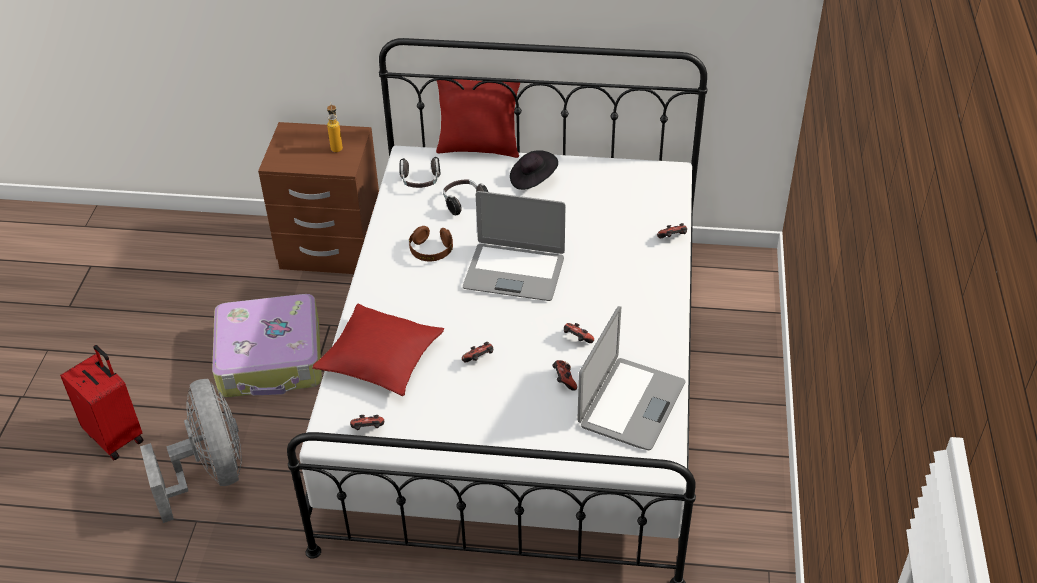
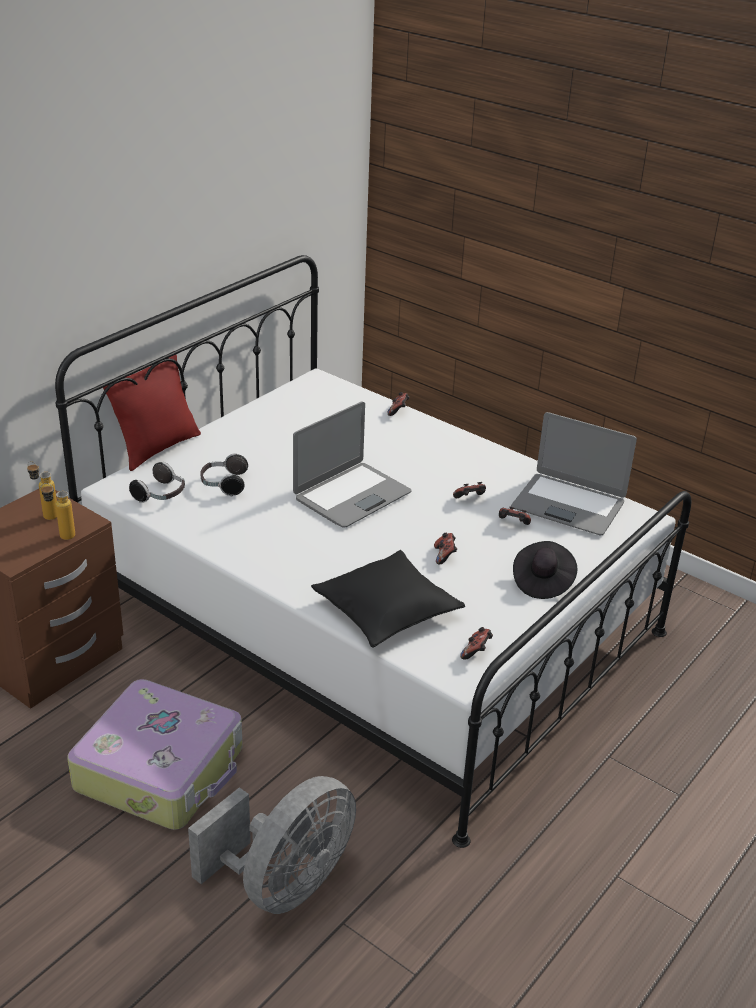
camera: 60 degrees left, 10 degrees down
(116, 436) = (142, 953): red suitcase -> none
(210, 473) = (284, 884): grey fan -> grey fan turned 120 degrees clockwise
(319, 165) = (61, 535): none -> bottle
(380, 358) = (386, 609): red pillow -> black pillow
(431, 251) = (270, 527): brown headphones -> none
(532, 179) = (240, 440): black hat -> black hat (542, 581)
(630, 404) = (568, 505): laptop -> laptop turned 150 degrees clockwise

